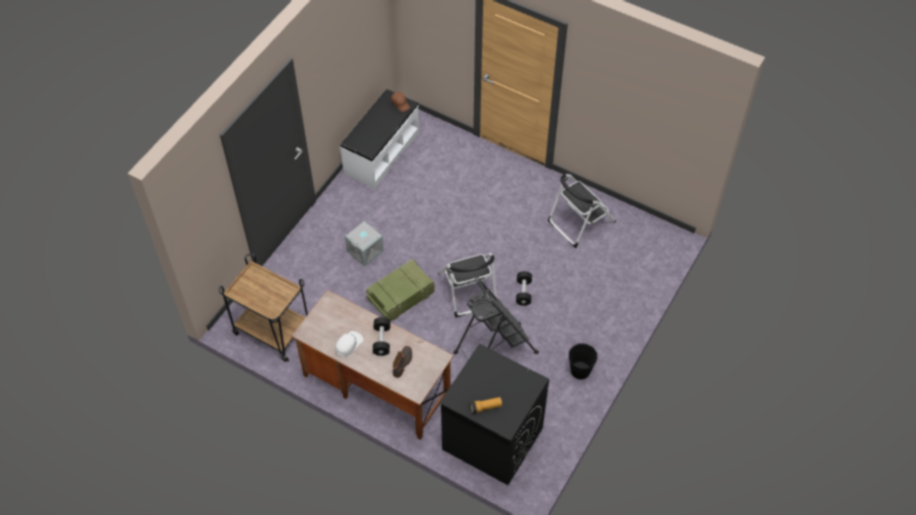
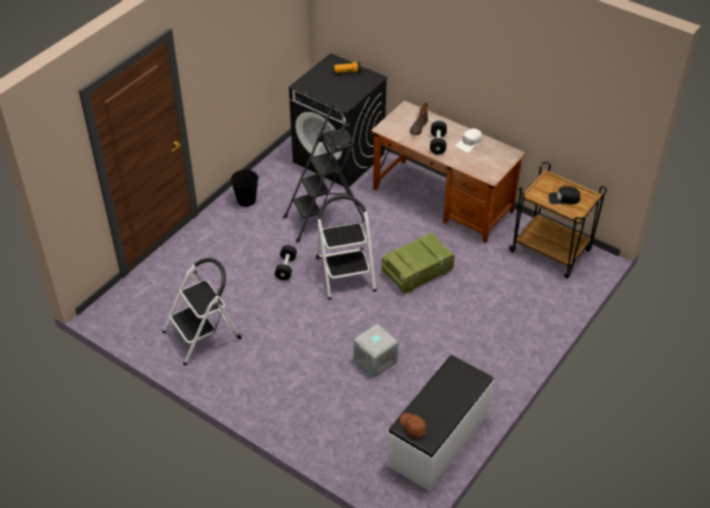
camera: 175 degrees left, 10 degrees down
(260, 287) = (564, 199): none -> black cap
(365, 250) = (457, 320): grey storage box -> grey storage box (375, 361)

